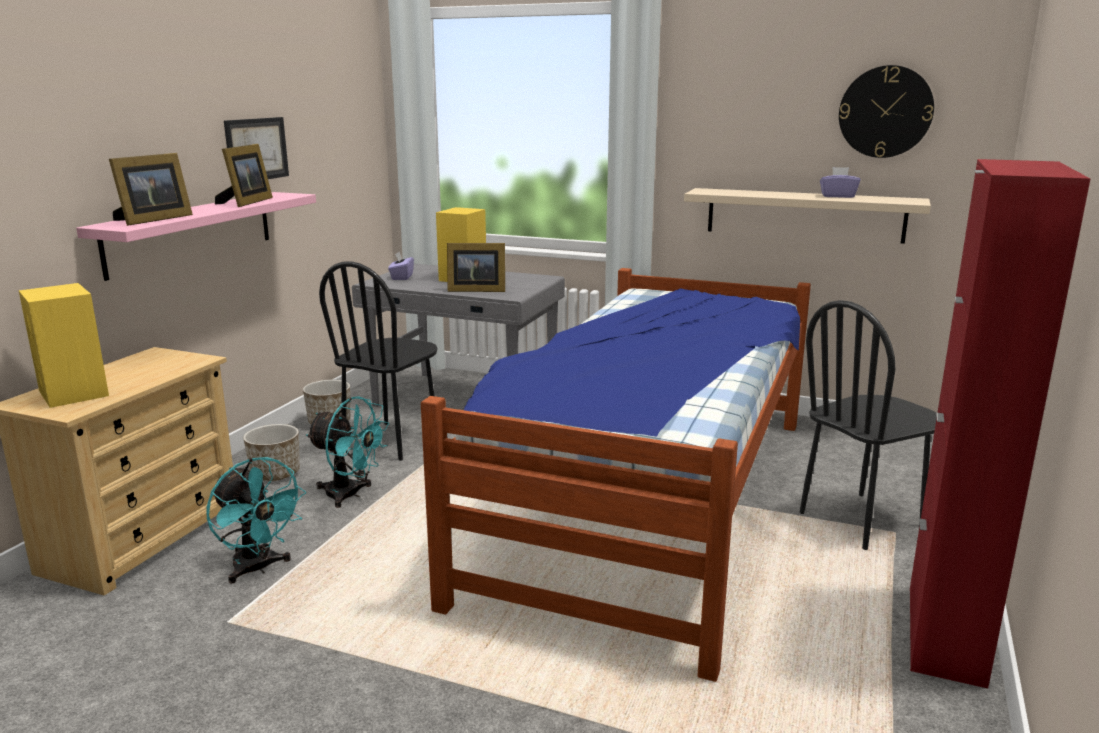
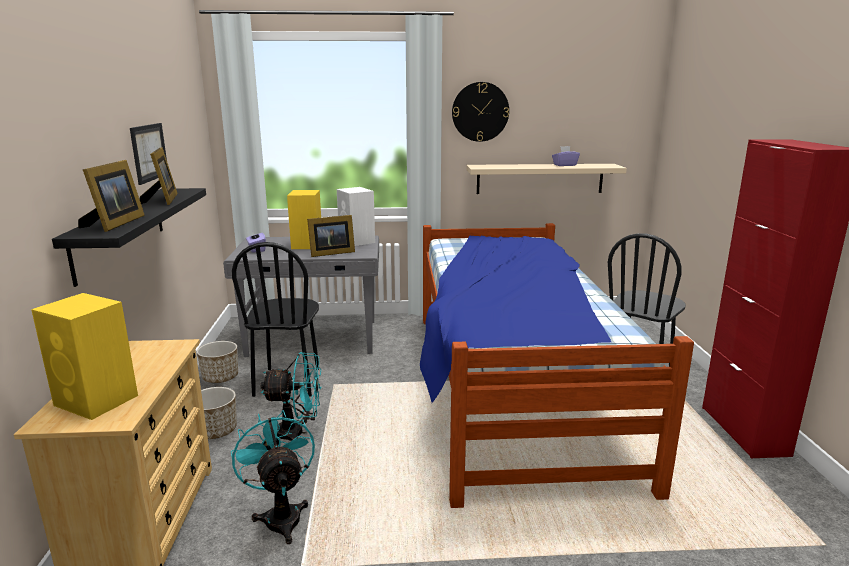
camera: 25 degrees left, 0 degrees up
(191, 232) = (120, 231): pink shelf -> black shelf
(258, 568) = (281, 515): turquoise fan -> turquoise fan turned 135 degrees counterclockwise
(526, 280) = (357, 241): none -> white speaker
(885, 112) = (587, 109): wall clock -> wall clock (480, 112)

